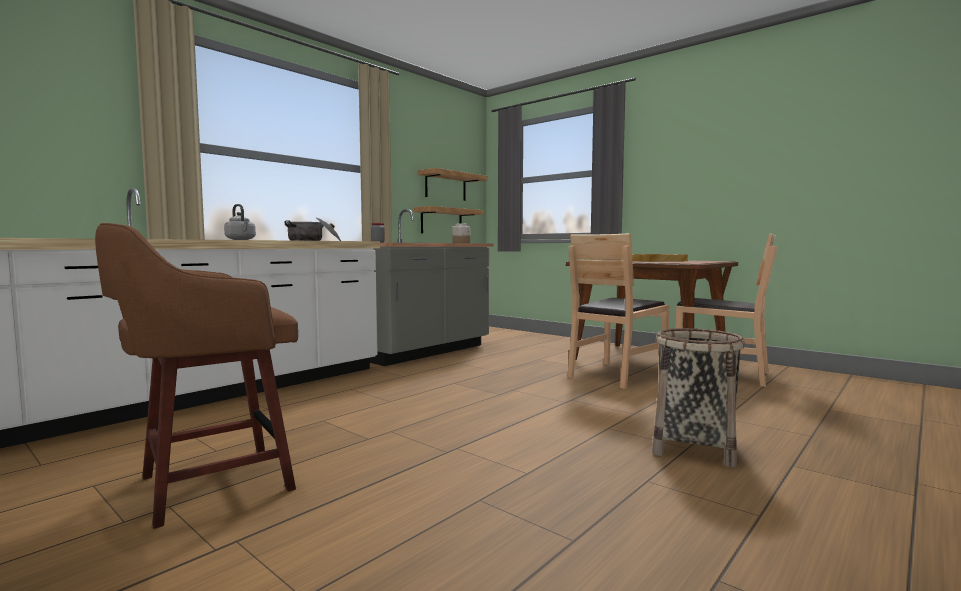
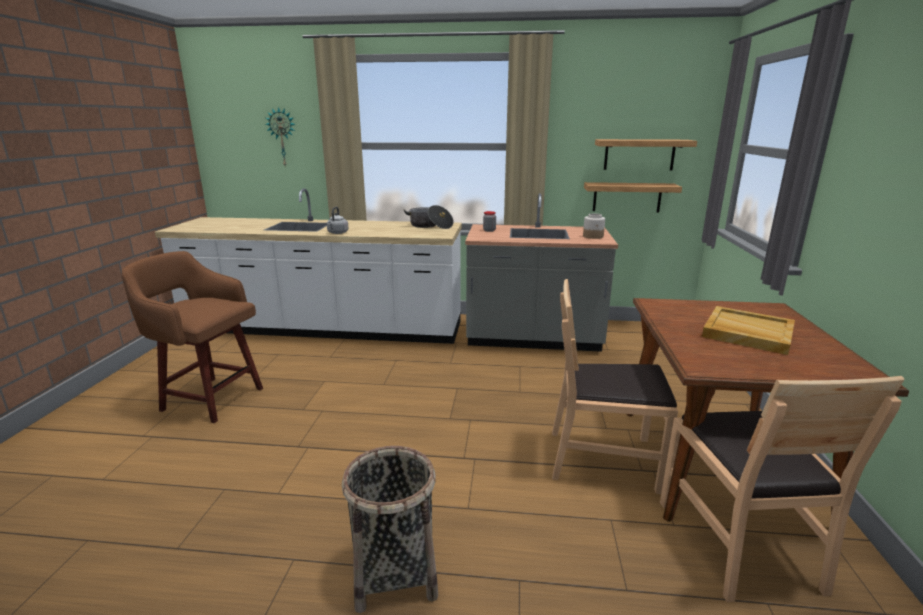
camera: 55 degrees right, 15 degrees up
(51, 115) = (282, 137): none -> wall clock

